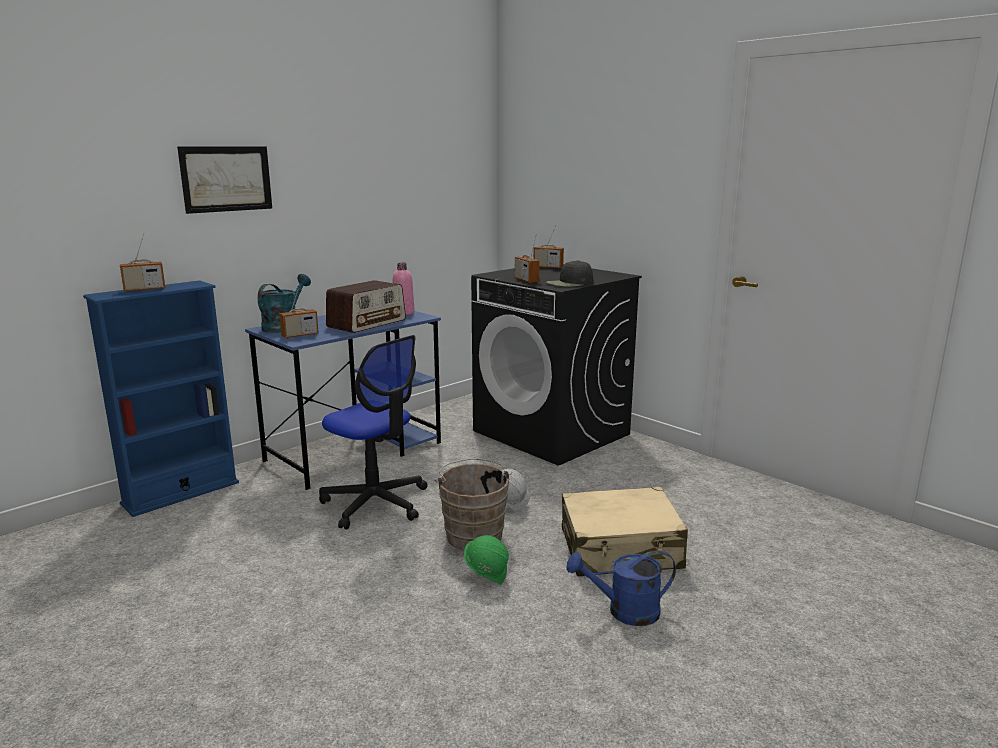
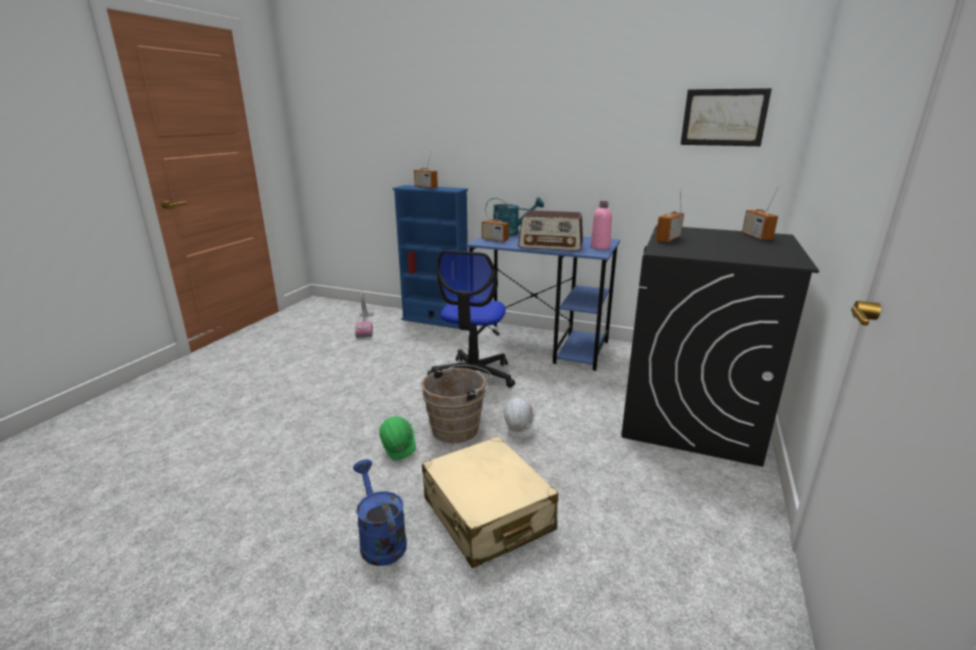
camera: 65 degrees right, 5 degrees up
(99, 550) = (365, 325): none -> vacuum cleaner
(226, 179) = (498, 117): picture -> picture (724, 117)
(570, 283) = (690, 252): black cap -> none

